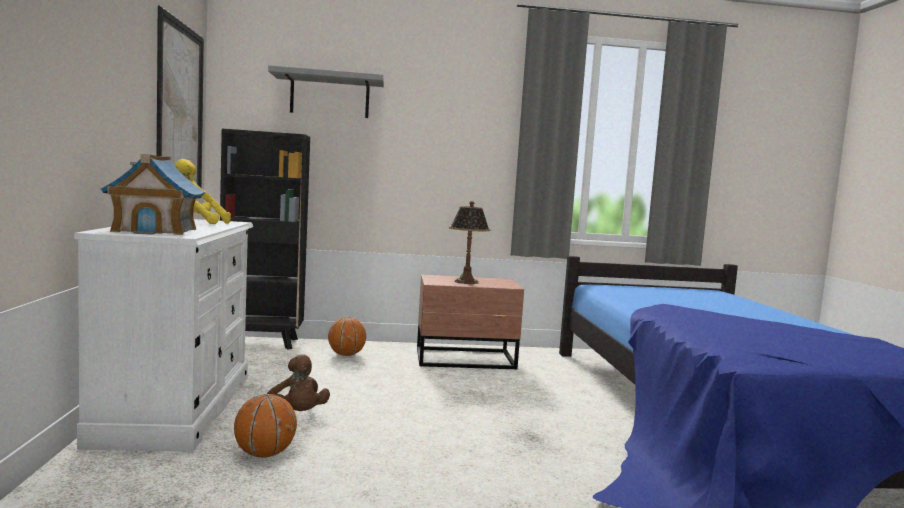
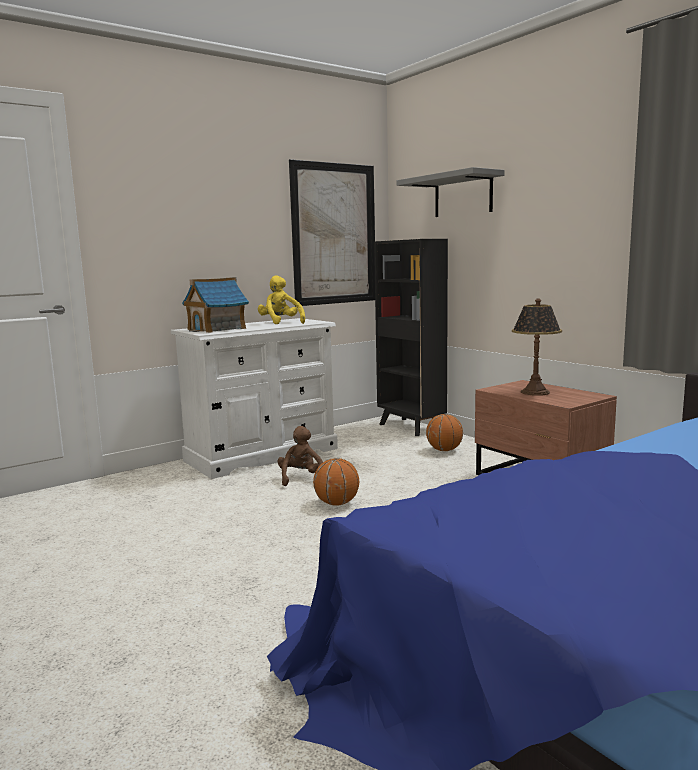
camera: 60 degrees right, 5 degrees up
(264, 454) = (229, 493): basketball -> basketball (337, 503)
(297, 414) = (301, 479): brown plush toy -> brown plush toy turned 150 degrees clockwise

